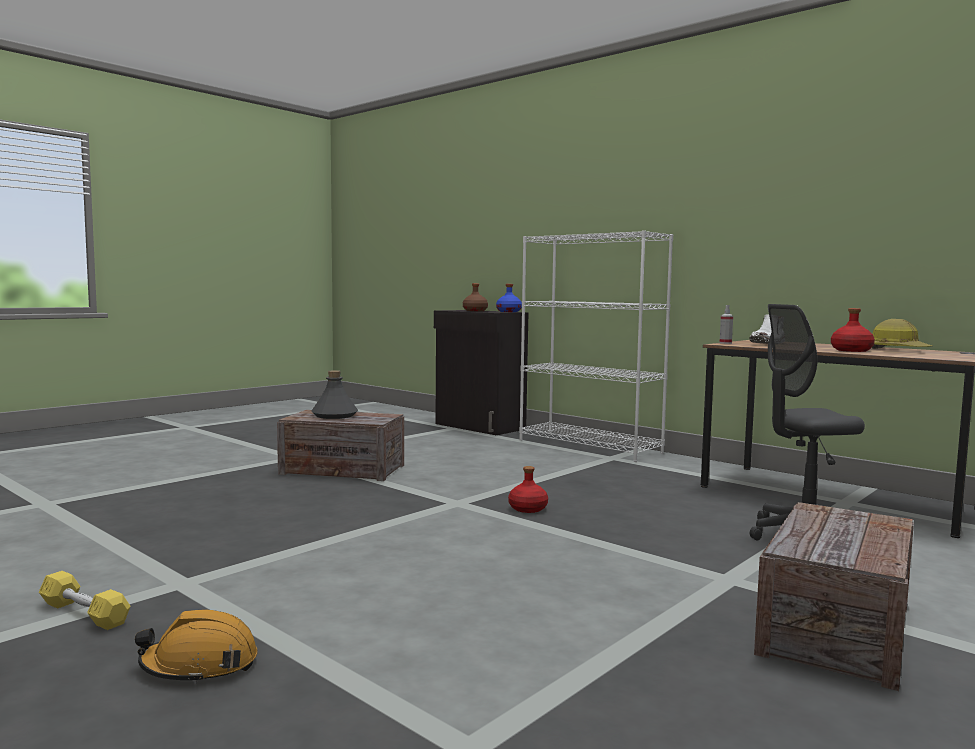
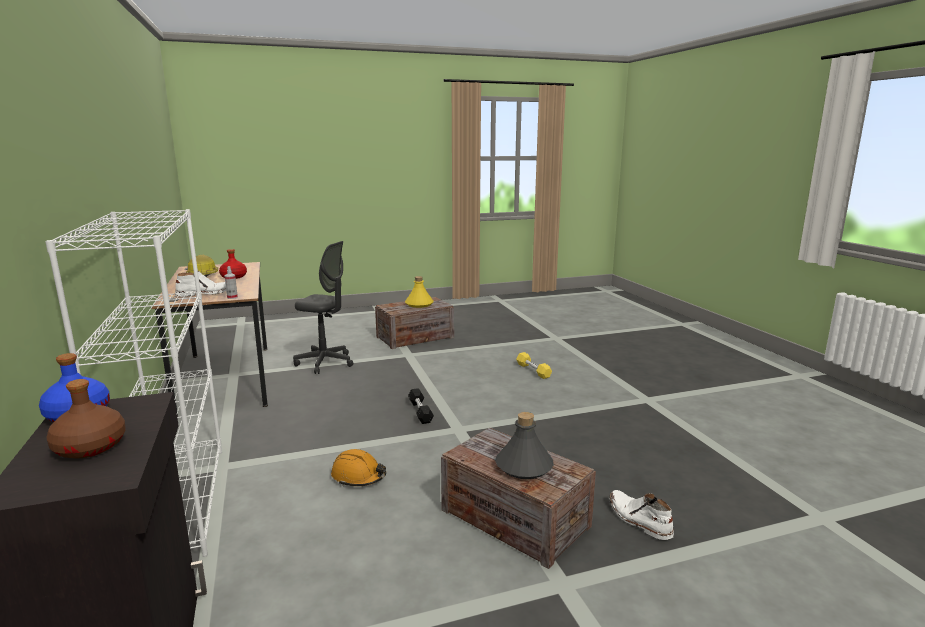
camera: 150 degrees left, 10 degrees up
(84, 613) = (685, 393): yellow dumbbell -> yellow dumbbell (533, 370)
(200, 665) = (628, 366): orange hard hat -> orange hard hat (358, 476)
(236, 481) = (638, 520): none -> white boot
(528, 509) = (420, 412): red bottle -> black dumbbell
(841, 538) = (419, 304): none -> yellow bottle

